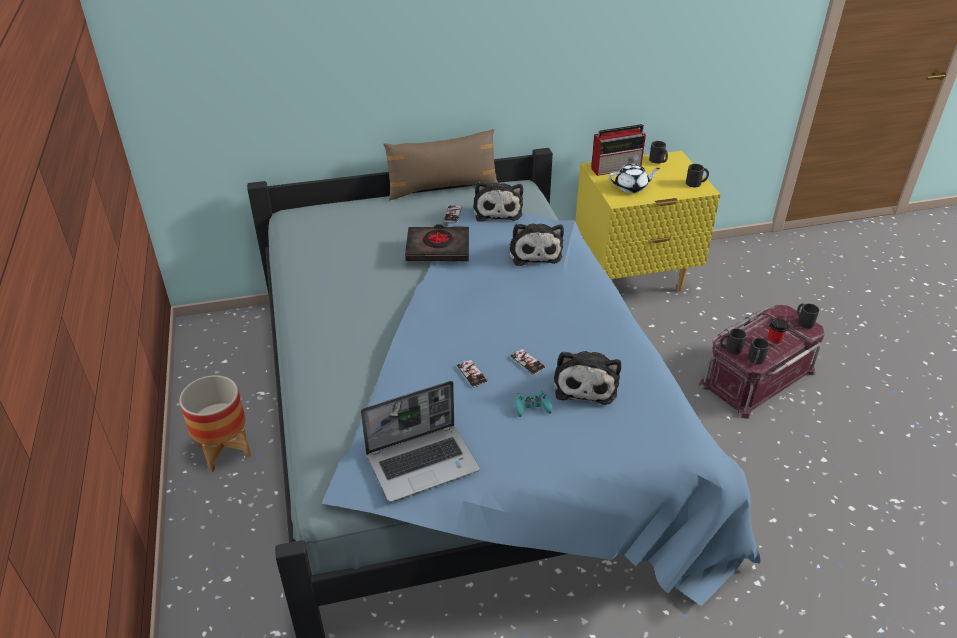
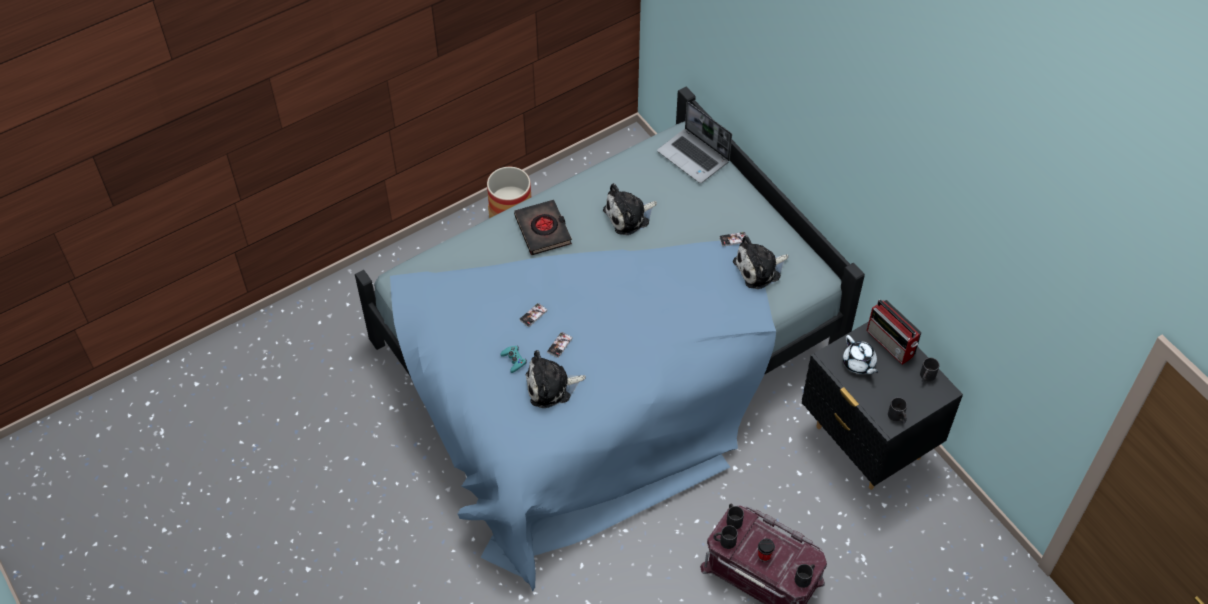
camera: 70 degrees right, 15 degrees up
(423, 462) = (439, 315): laptop -> laptop (694, 157)
(438, 248) = (677, 245): black book -> black book (543, 230)
(442, 188) = (782, 219): brown pillow -> none
(534, 252) = (708, 313): plush toy -> plush toy (629, 216)
(633, 280) = (867, 443): yellow nightstand -> black nightstand

